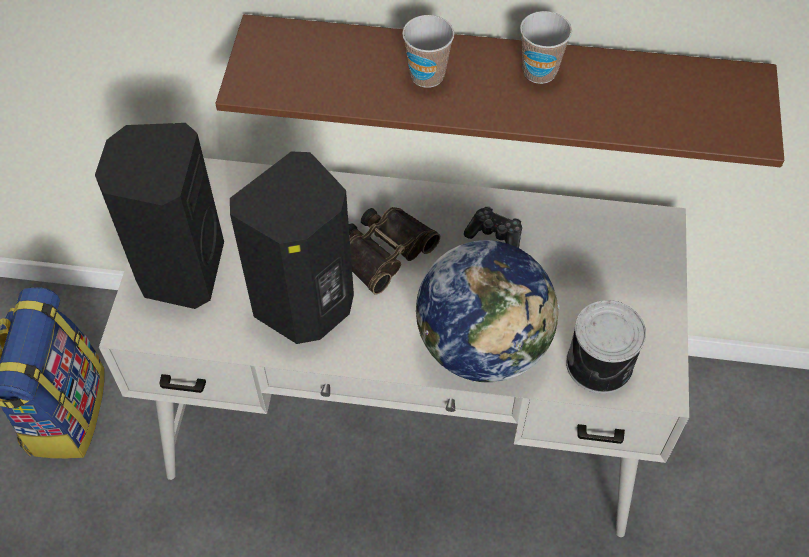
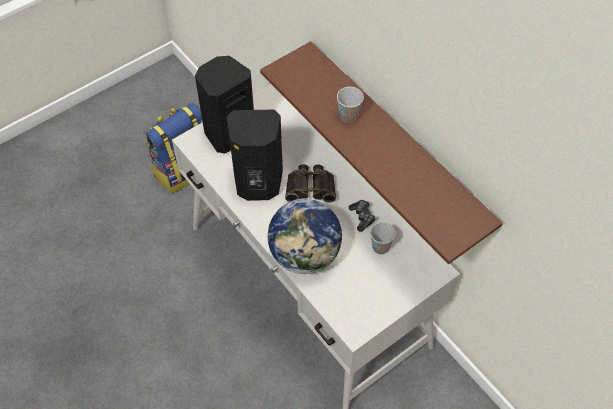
camera: 45 degrees right, 0 degrees up
(539, 72) = (395, 148): cup -> cup (380, 247)
(601, 364) = (342, 302): can -> none

